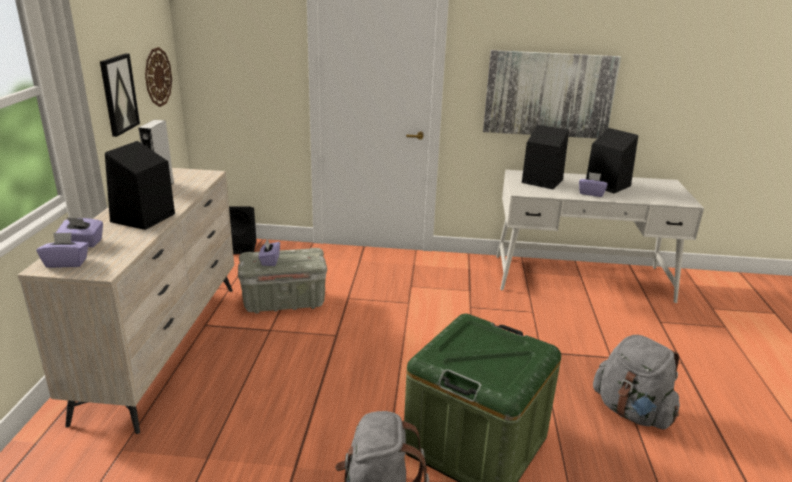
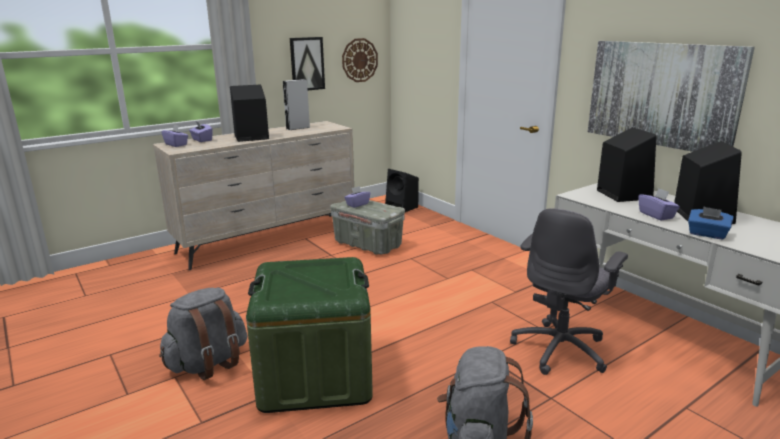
camera: 50 degrees right, 5 degrees down
(562, 320) = (560, 349): none -> grey office chair
(637, 199) = (707, 234): none -> blue tissue box

